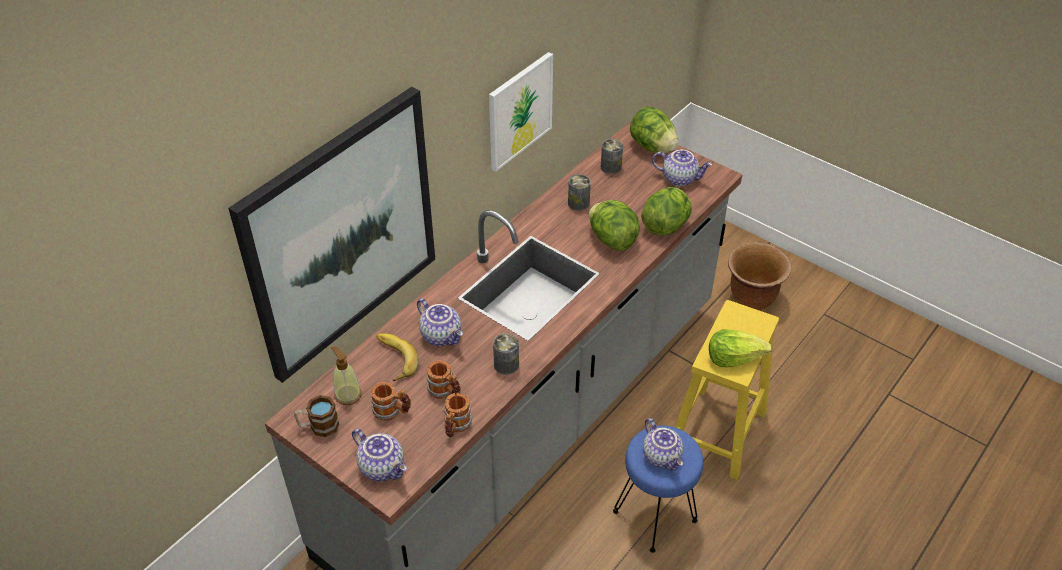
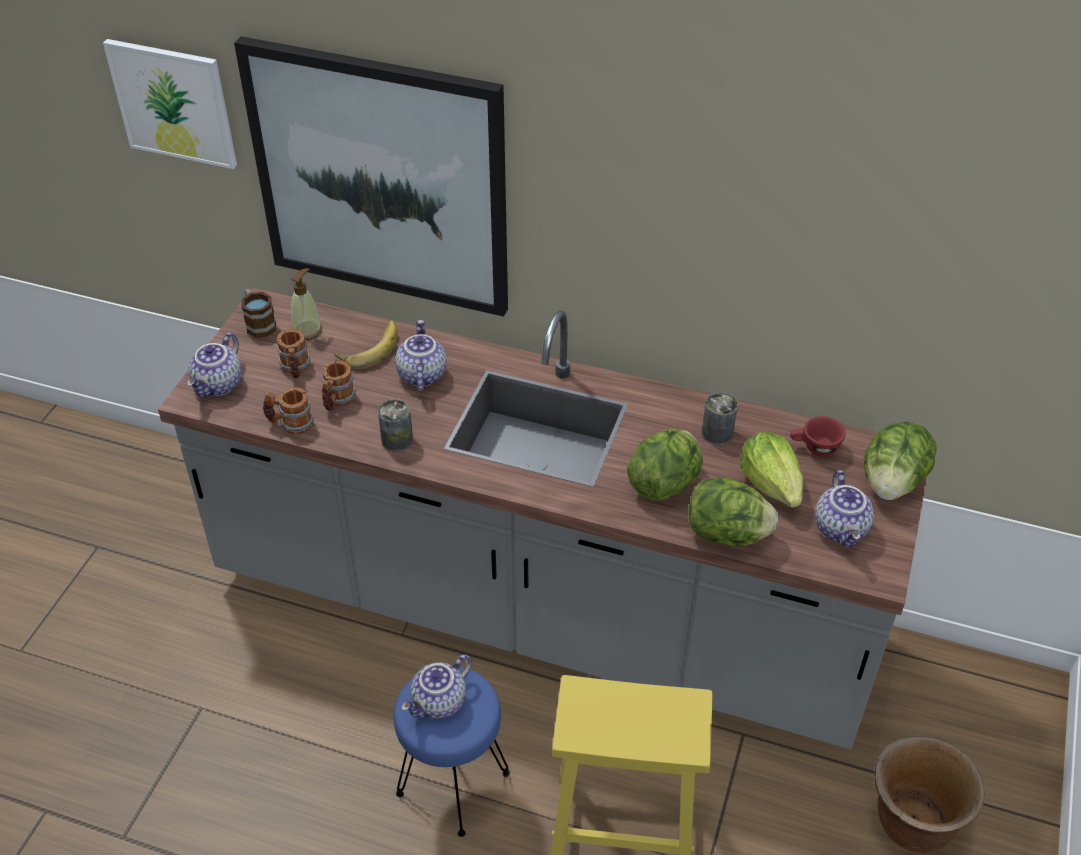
camera: 70 degrees right, 0 degrees up
(442, 335) = (420, 375): teapot -> teapot turned 150 degrees clockwise
(519, 111) = (696, 254): picture -> picture (173, 103)
(611, 167) = (814, 448): can -> red cup
(734, 357) = (598, 721): lettuce -> lettuce (772, 484)

